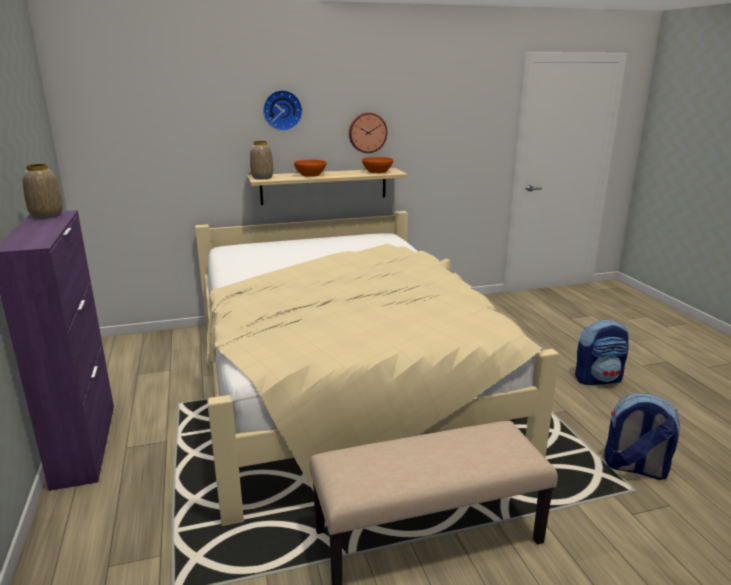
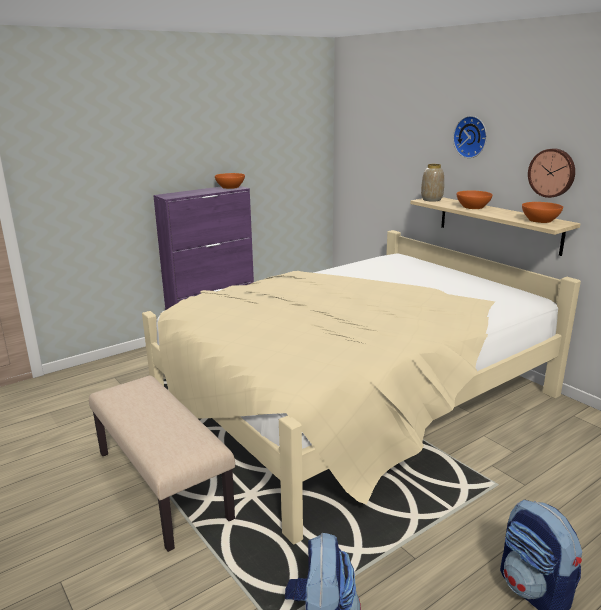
camera: 70 degrees right, 0 degrees up
(47, 215) = (230, 187): vase -> orange bowl

